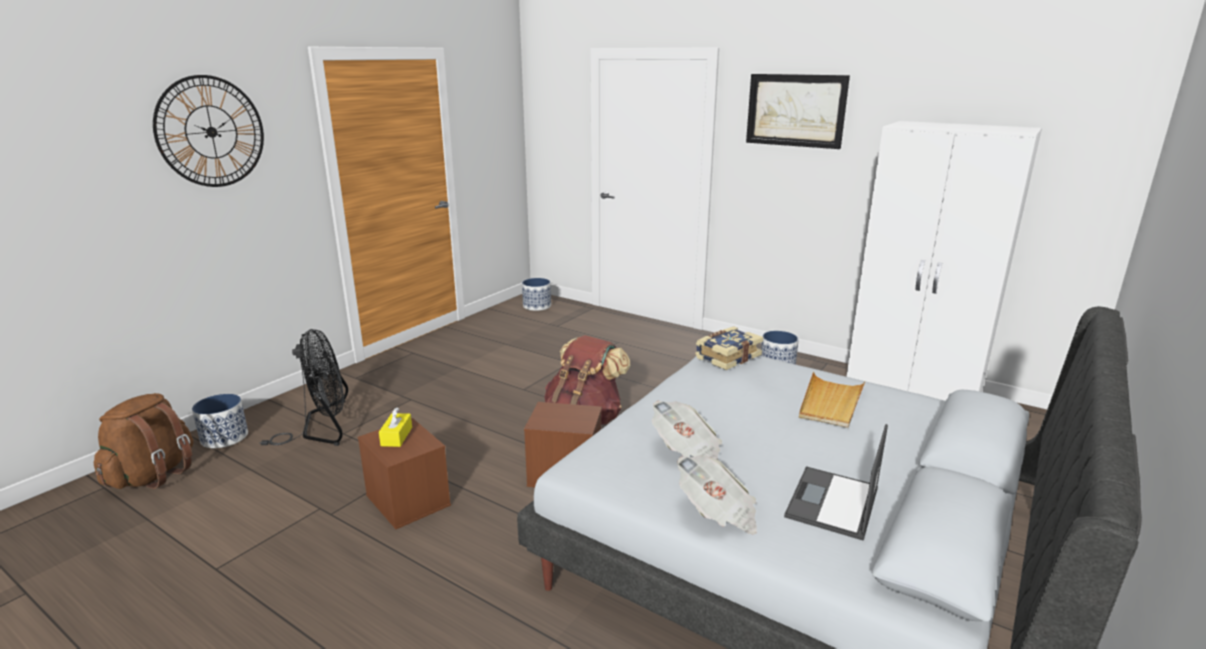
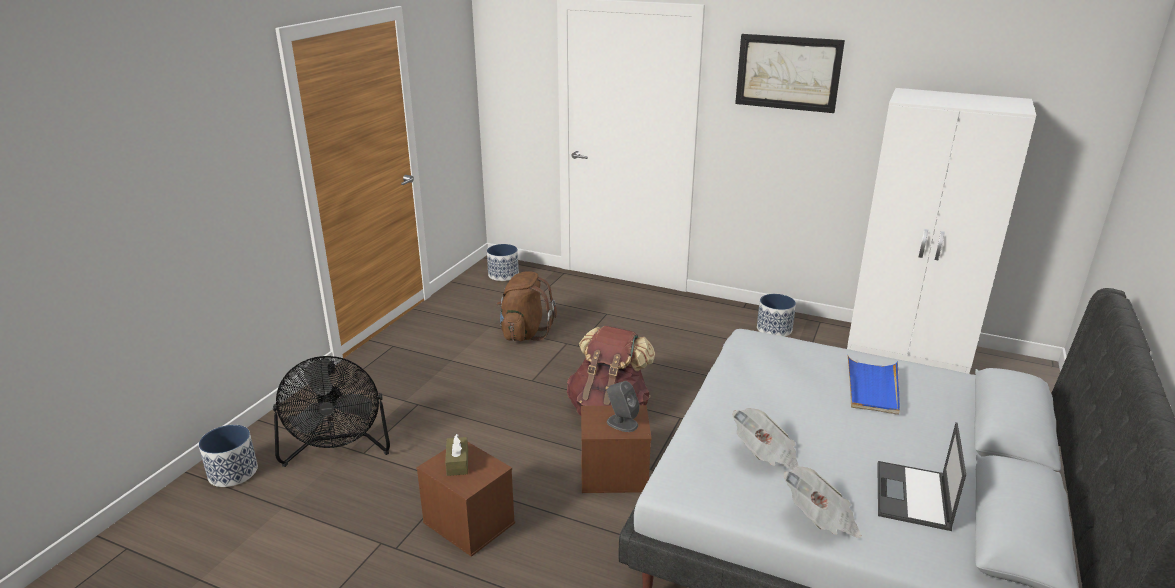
camera: 10 degrees left, 5 degrees up
(153, 475) = (175, 527): brown backpack -> brown backpack (524, 333)
(211, 132) = (191, 141): wall clock -> none
(320, 426) = (334, 447): black fan -> black fan turned 105 degrees clockwise
(396, 436) = (457, 462): yellow tissue box -> brown tissue box
(569, 419) = (622, 423): none -> grey speaker
(727, 357) = (759, 343): book -> none
(830, 403) = (872, 388): beige tray -> blue tray

